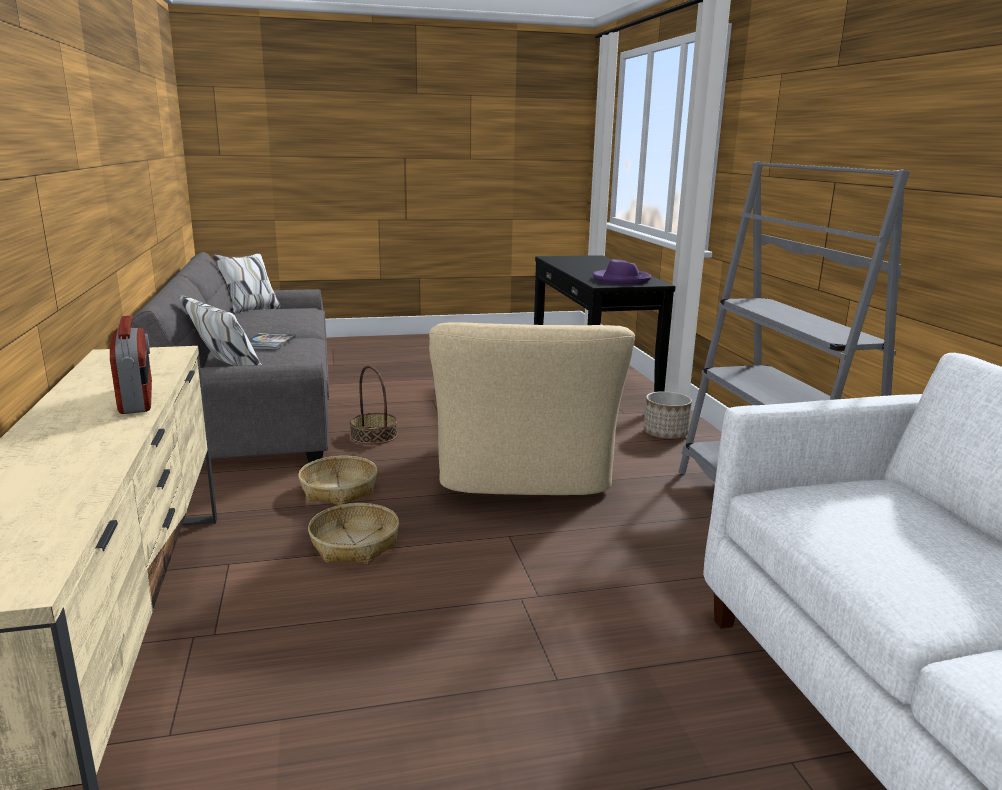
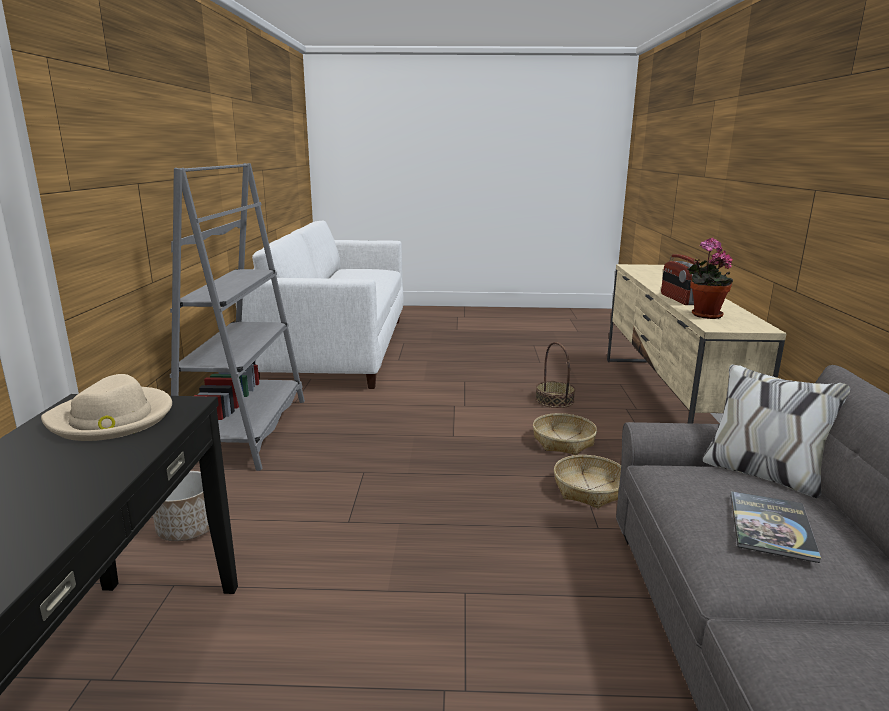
camera: 165 degrees left, 0 degrees up
(154, 367) = (703, 315): none -> potted plant
(374, 436) = (568, 577): basket -> basket (554, 400)
(523, 476) = (409, 485): beige armchair -> none
(621, 280) = (112, 419): purple hat -> beige hat

